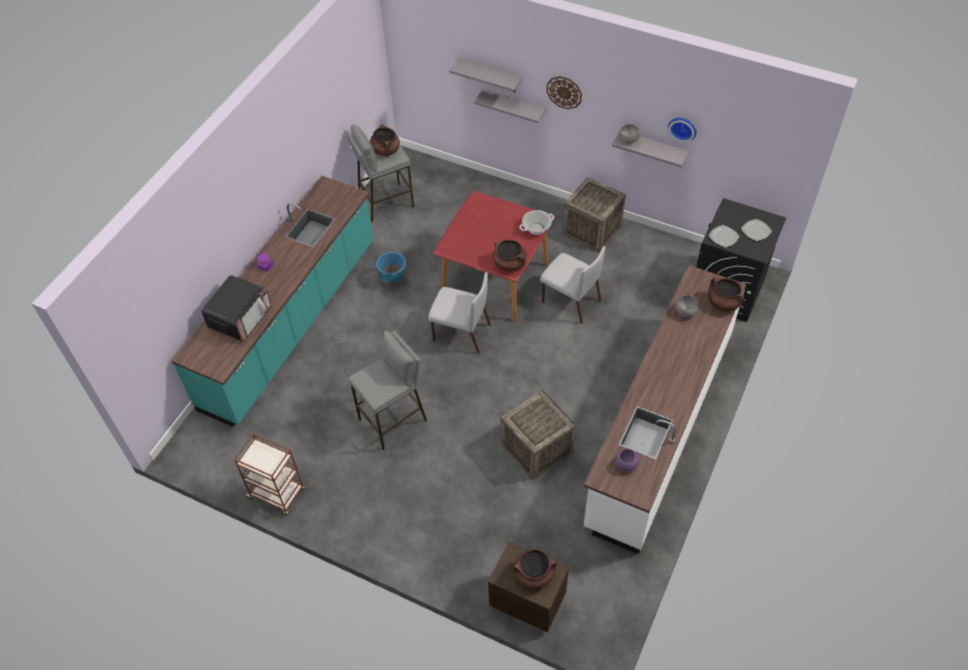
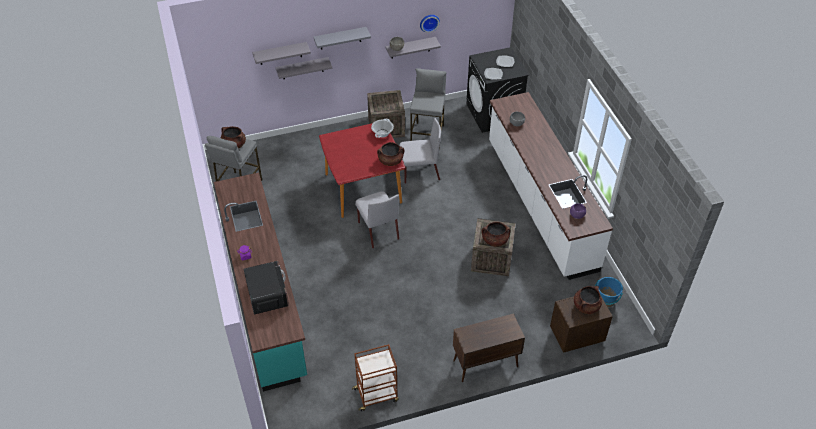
camera: 45 degrees left, 5 degrees down
(393, 280) = (300, 229): blue bucket -> blue bucket (605, 301)
(393, 420) = (396, 303): grey stool -> grey stool (428, 136)
(403, 549) = (484, 364): none -> brown cabinet
(461, 333) = (378, 230): grey chair -> grey chair turned 90 degrees clockwise
(564, 92) = (340, 38): wall clock -> grey shelf
(723, 303) = (529, 108): brown cooking pot -> brown cooking pot (495, 241)

